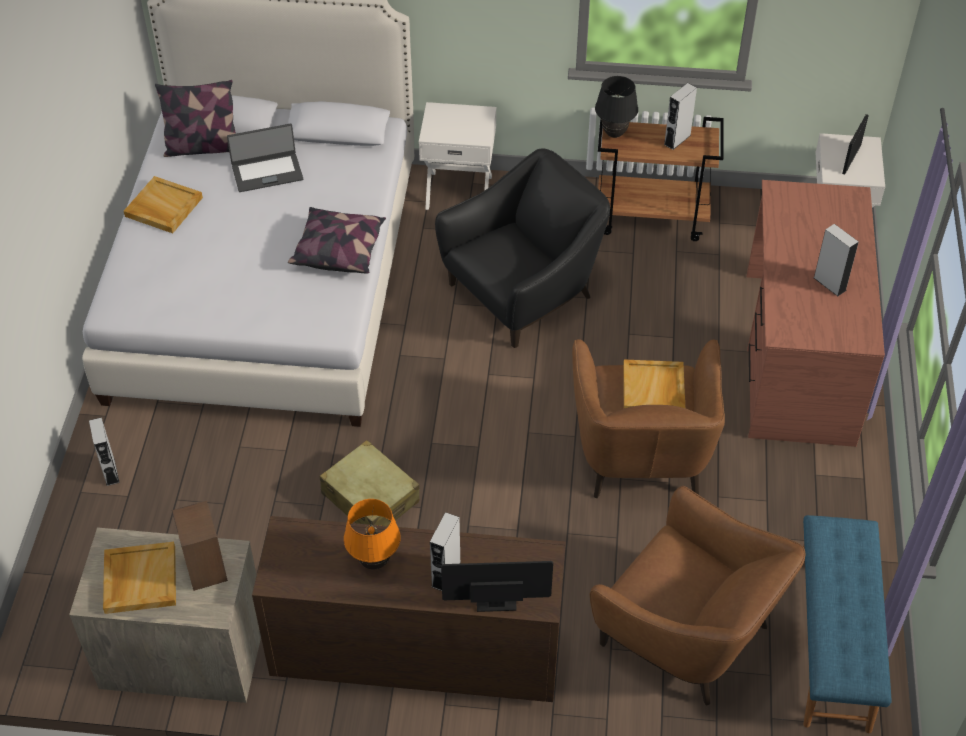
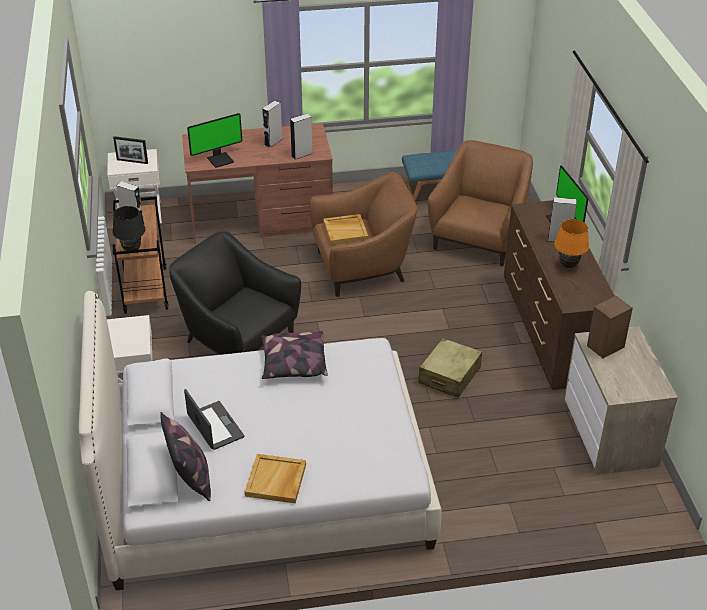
camera: 105 degrees left, 10 degrees down
(110, 471) = (493, 520): grey speaker -> grey speaker (302, 154)
(139, 579) = (632, 373): beige tray -> none
(787, 218) = (220, 159): none -> monitor

